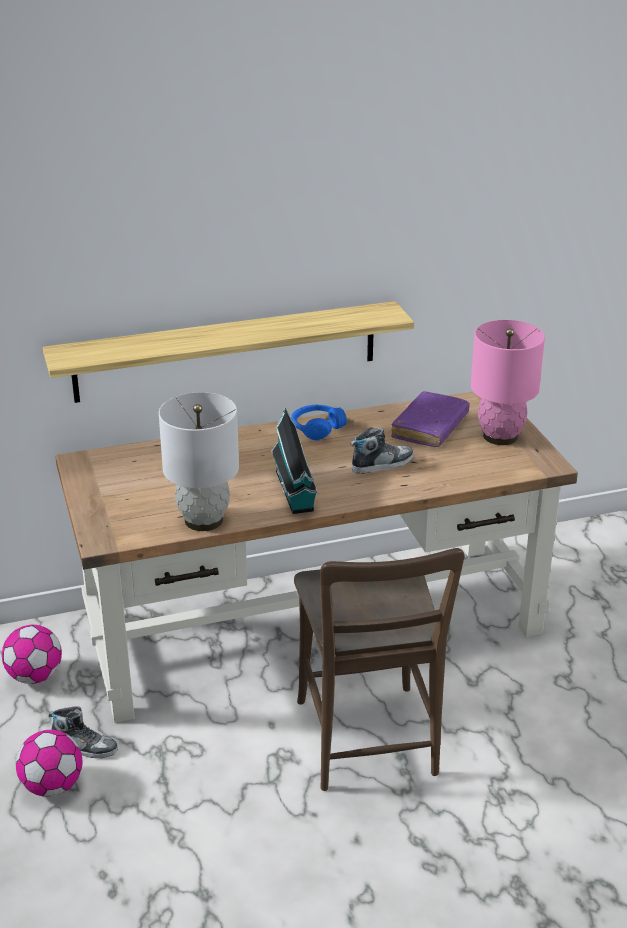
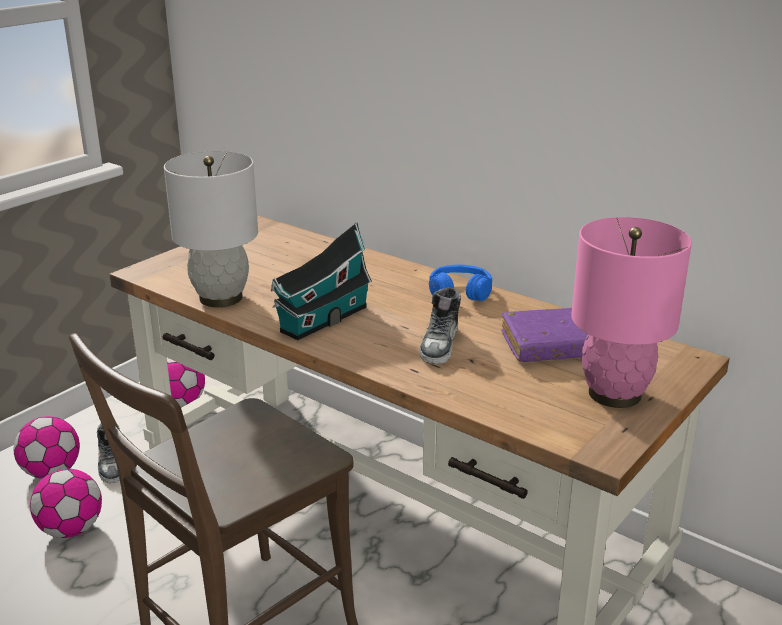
camera: 55 degrees right, 5 degrees down
(154, 795) = (71, 529): none -> football
(226, 351) = (407, 167): shelf -> none
(382, 464) = (440, 345): shoe -> shoe turned 75 degrees clockwise

